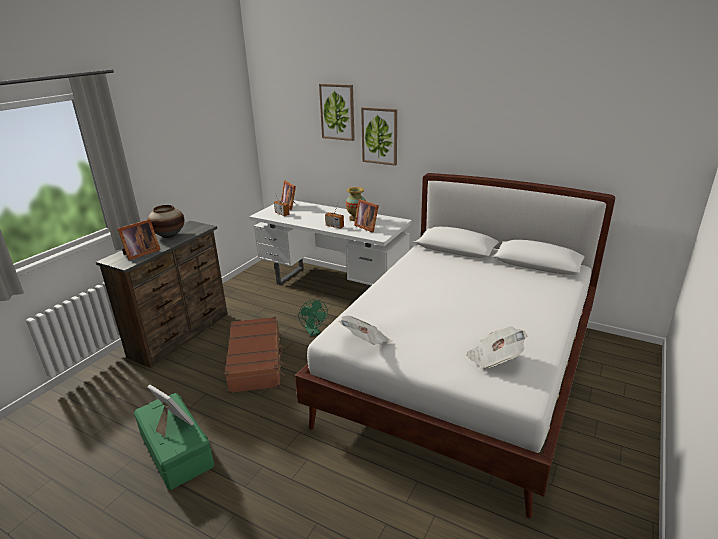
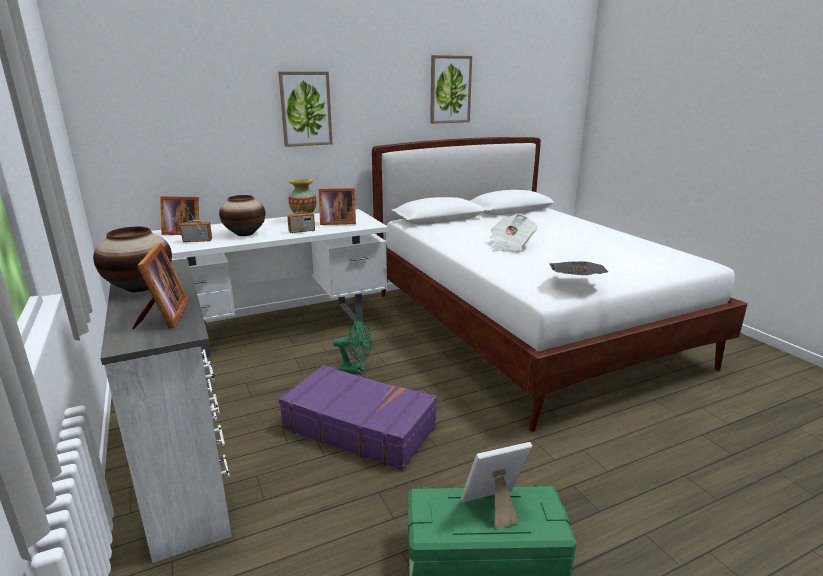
camera: 55 degrees left, 5 degrees down
(182, 335) = (188, 474): brown dresser -> white dresser
(256, 361) = (359, 427): brown suitcase -> purple suitcase
(309, 217) = (245, 234): none -> vase
(337, 112) = (238, 81): picture -> picture (450, 89)
(494, 359) = (646, 256): newspaper -> newspaper (510, 245)

